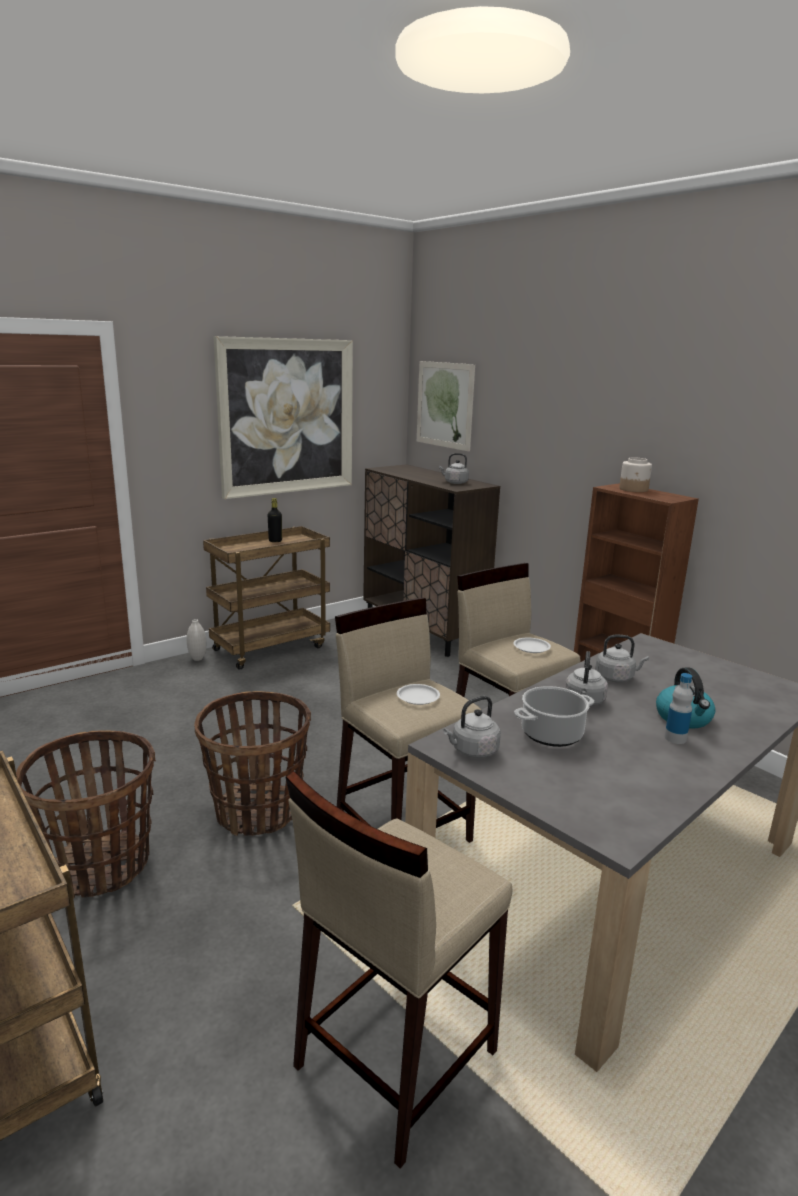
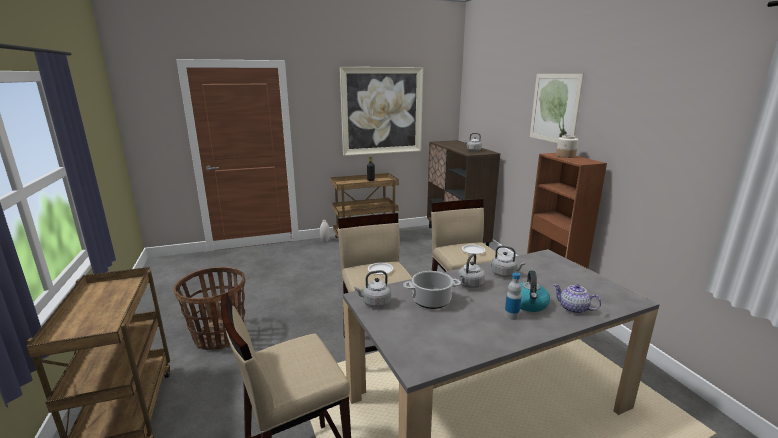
camera: 20 degrees right, 0 degrees up
(257, 812) = (307, 323): basket -> none
(444, 405) = (476, 104): picture -> picture (554, 108)
(741, 715) = (574, 309): none -> teapot

